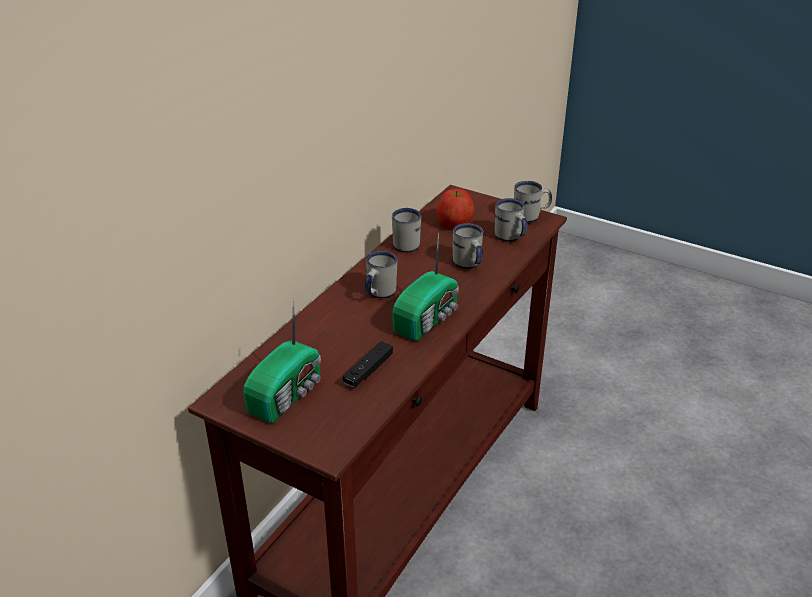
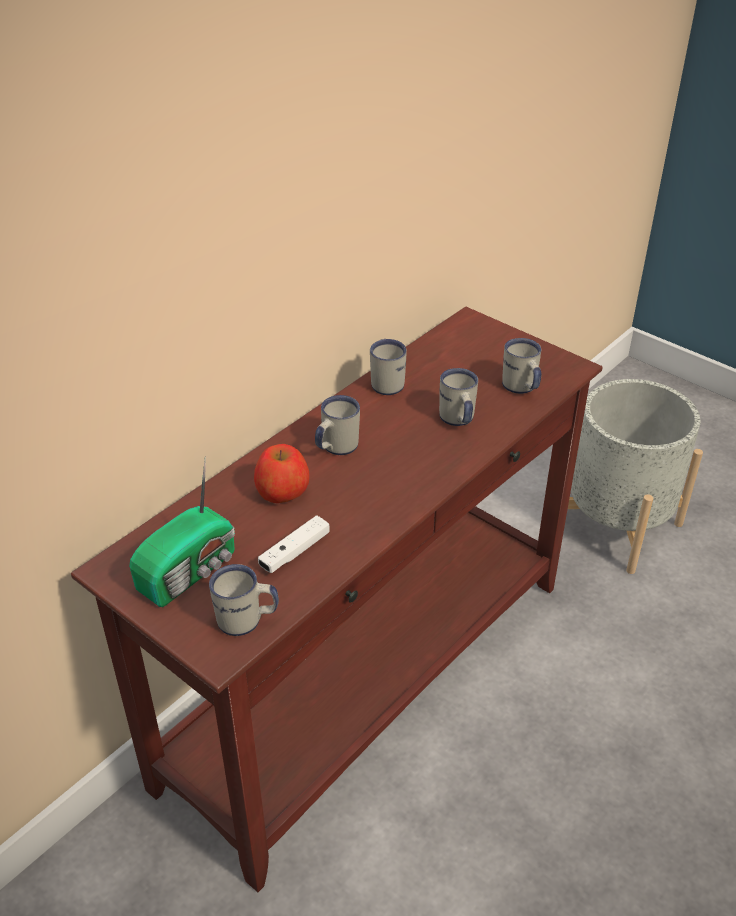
camera: 10 degrees right, 5 degrees up
(368, 371) = (295, 552): black game controller -> white game controller
(428, 319) = (387, 489): radio -> none
(454, 223) = (456, 361): apple -> apple (282, 491)
(531, 216) = (555, 361): white mug -> white mug (247, 621)
(575, 354) = (616, 525): none -> grey planter

